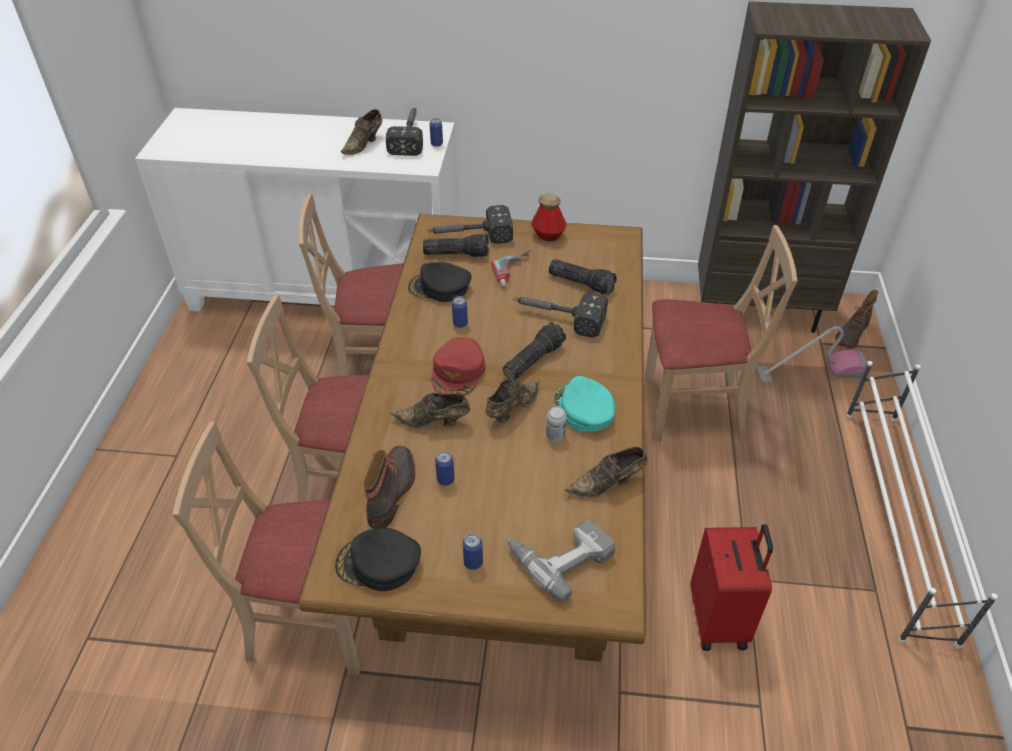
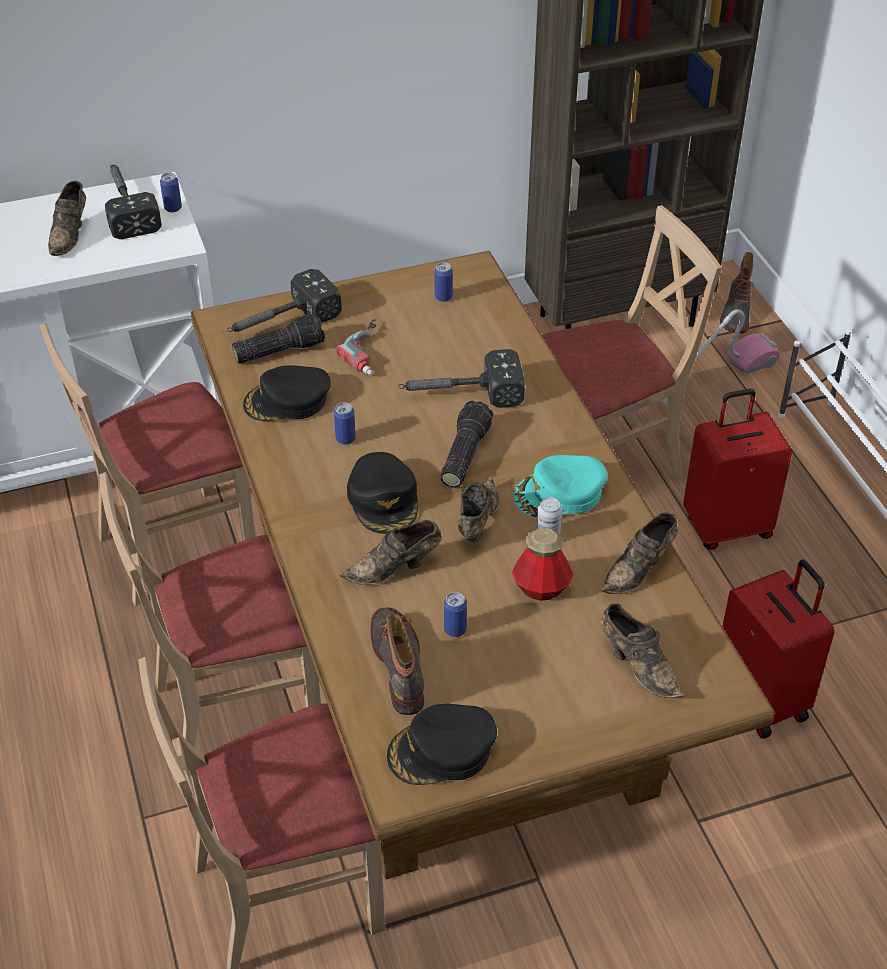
camera: 25 degrees left, 0 degrees up
(458, 372) = (384, 499): red cap -> black cap
(473, 562) = (548, 708): can -> can (443, 297)
(548, 235) = (381, 293): bottle -> bottle (541, 588)
(560, 556) = (637, 665): power drill -> brown shoe
(582, 283) = (462, 342): flashlight -> none
(583, 409) = (560, 494): turquoise cap -> turquoise cap turned 60 degrees counterclockwise
(761, 482) = (726, 526): none -> red suitcase

